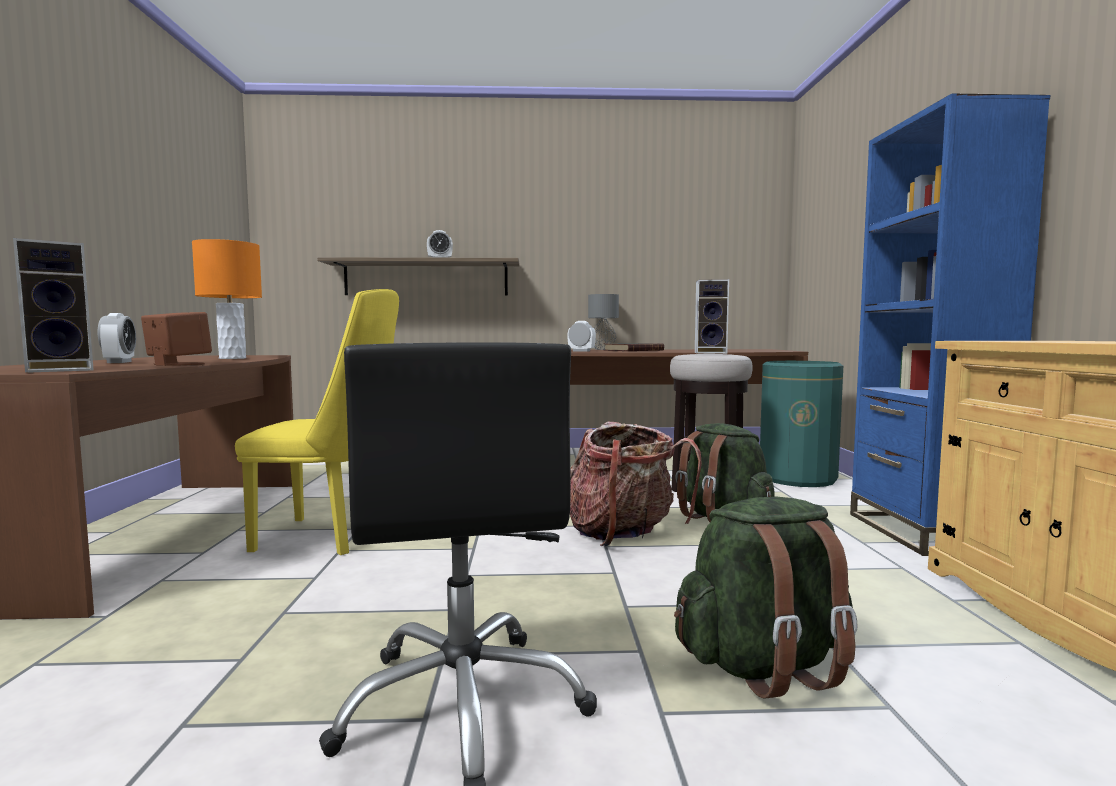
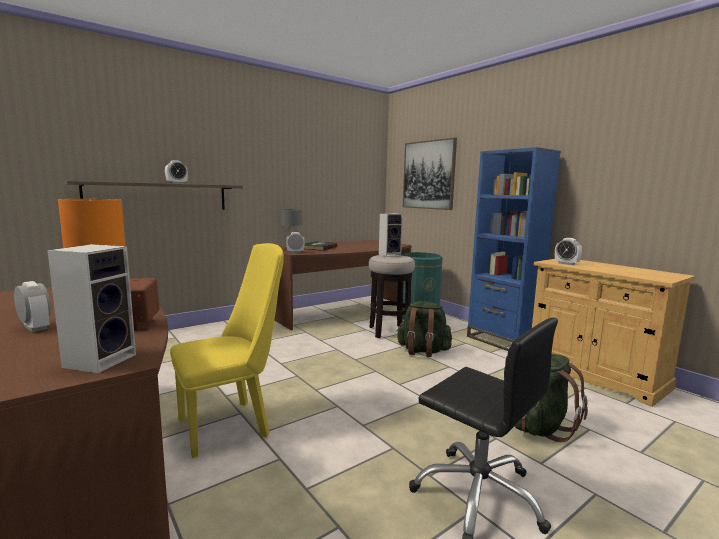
camera: 35 degrees left, 5 degrees up
(623, 535) = (396, 374): backpack -> none
(841, 221) = (428, 175): none -> picture
(1013, 340) = (566, 263): none -> alarm clock

